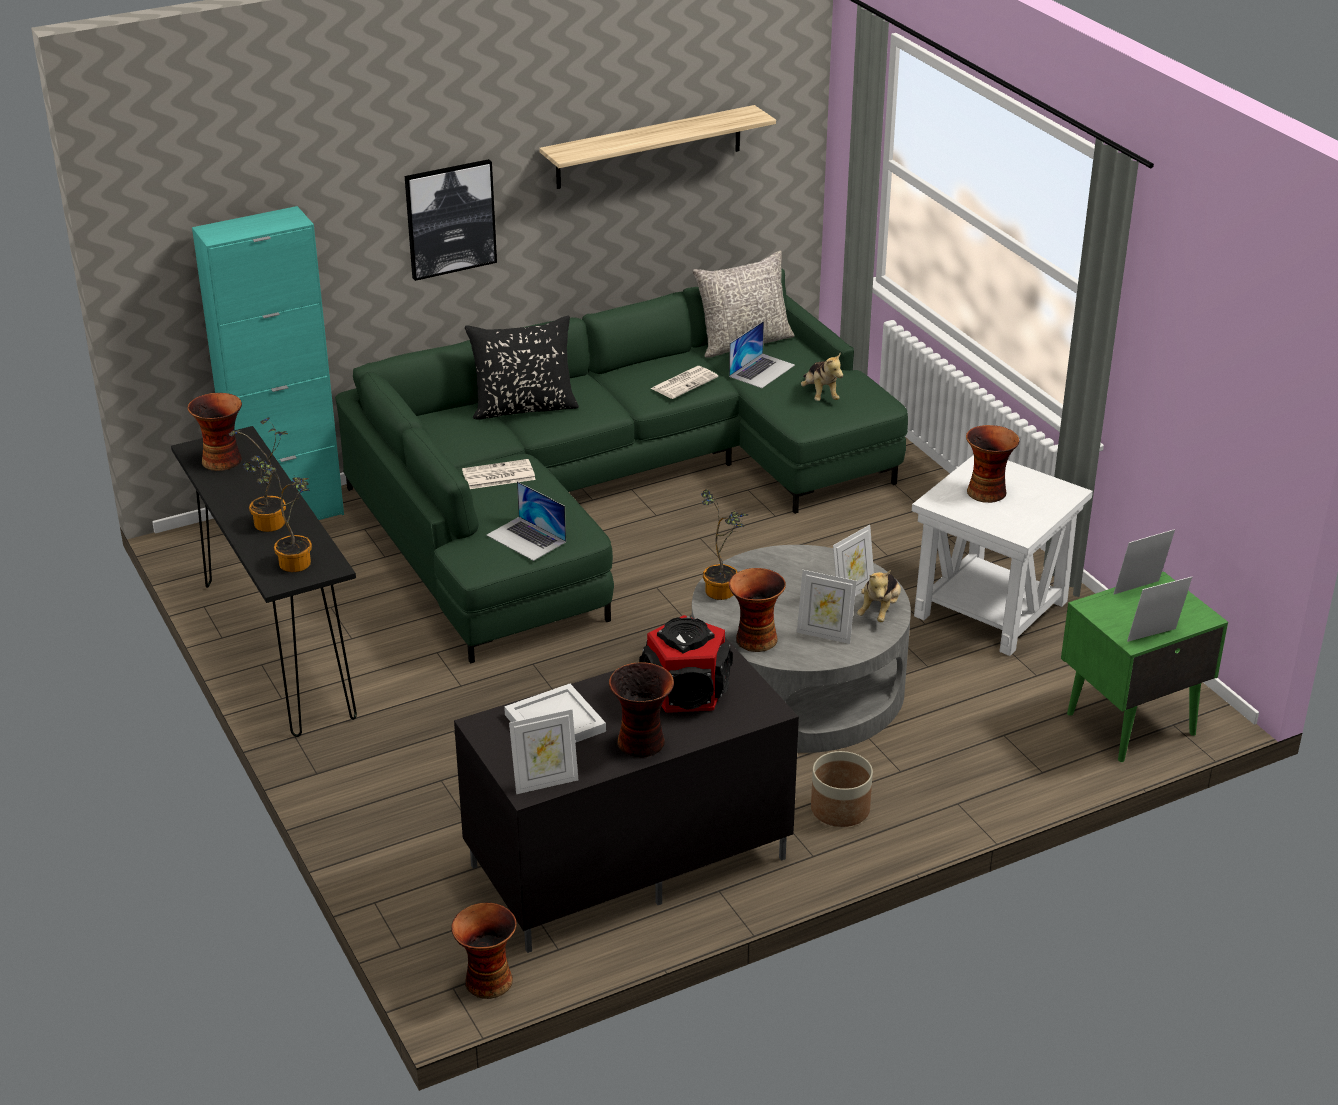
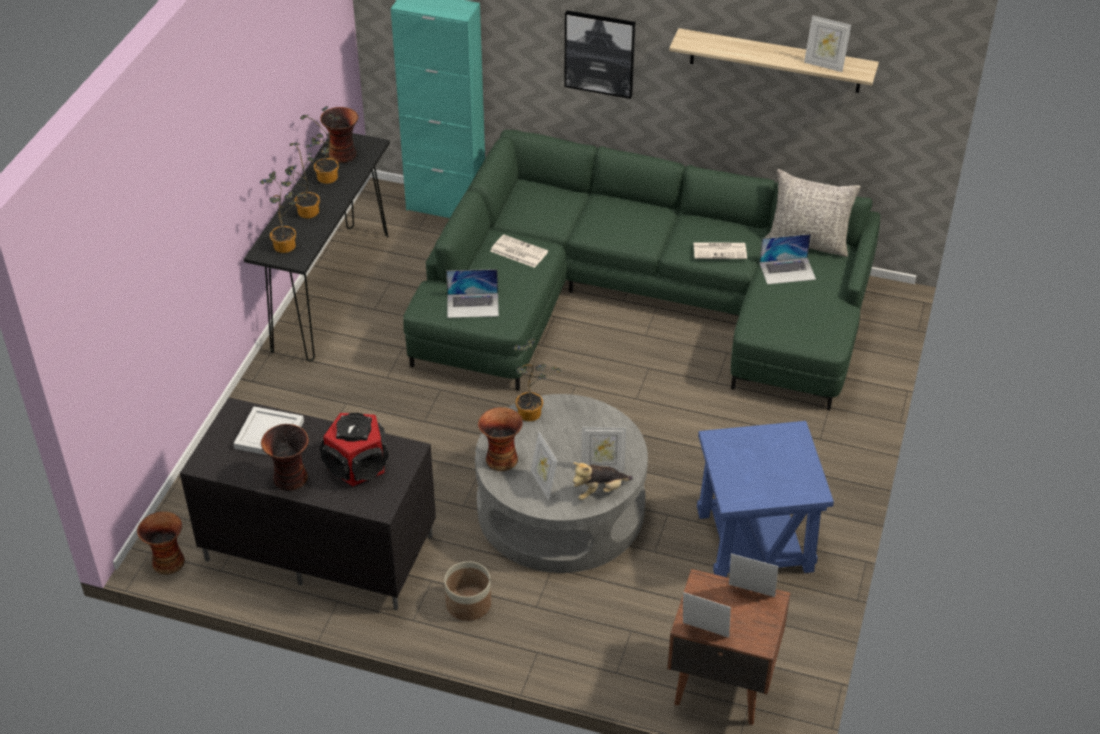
camera: 45 degrees right, 10 degrees up
(241, 488) = (327, 179): none -> potted plant
(524, 407) = (600, 211): black pillow -> none
(526, 538) = (473, 305): laptop -> laptop turned 90 degrees counterclockwise
(545, 783) = (214, 467): picture frame -> picture frame (824, 65)
(820, 395) = (797, 312): plush toy -> none
(987, 492) = (760, 454): vase -> none
(991, 610) = (754, 542): white side table -> blue side table
(1128, 723) = (720, 683): green nightstand -> brown nightstand

